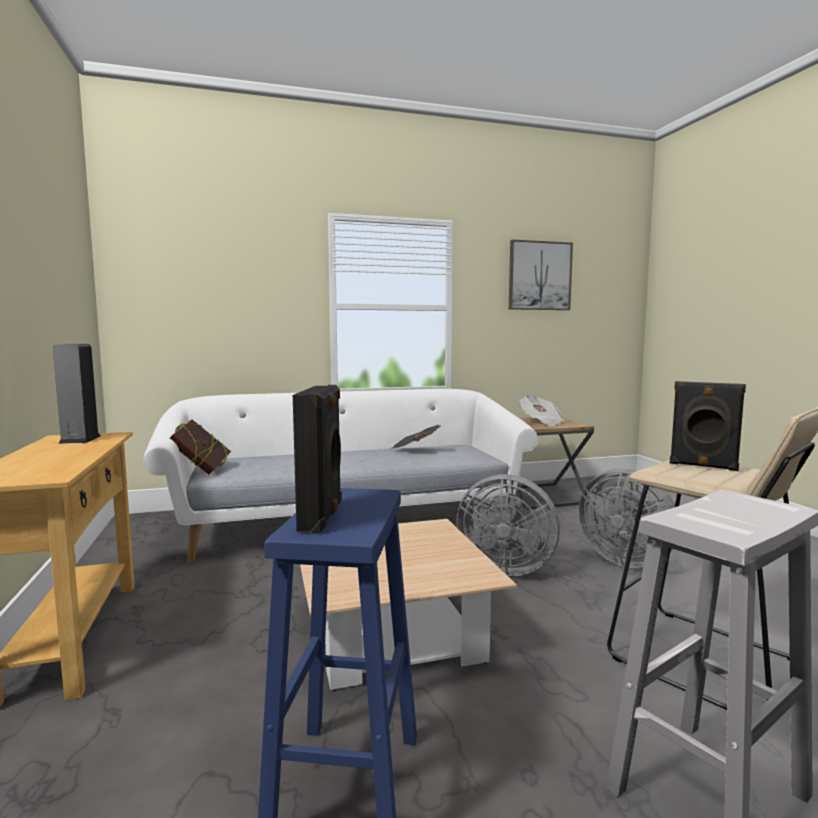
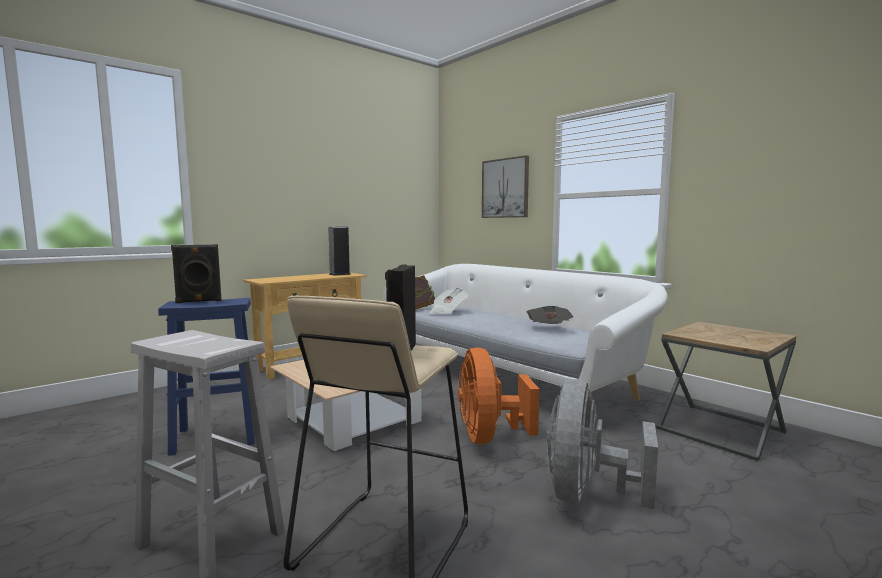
camera: 65 degrees right, 0 degrees up
(503, 567) = (489, 437): grey fan -> orange fan
(539, 276) = (803, 136): picture -> picture (505, 188)
(541, 422) = (721, 334): newspaper -> newspaper (447, 312)

